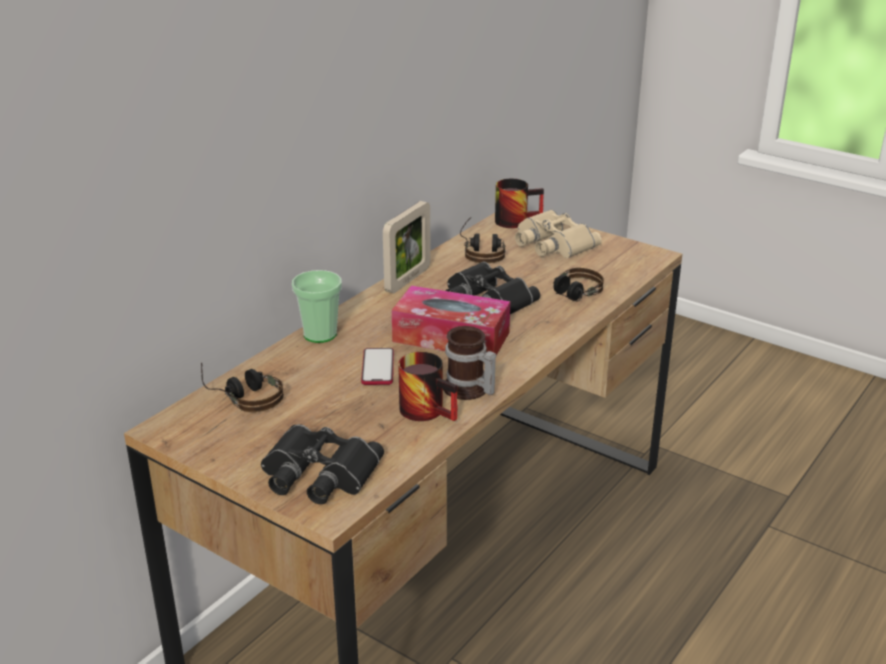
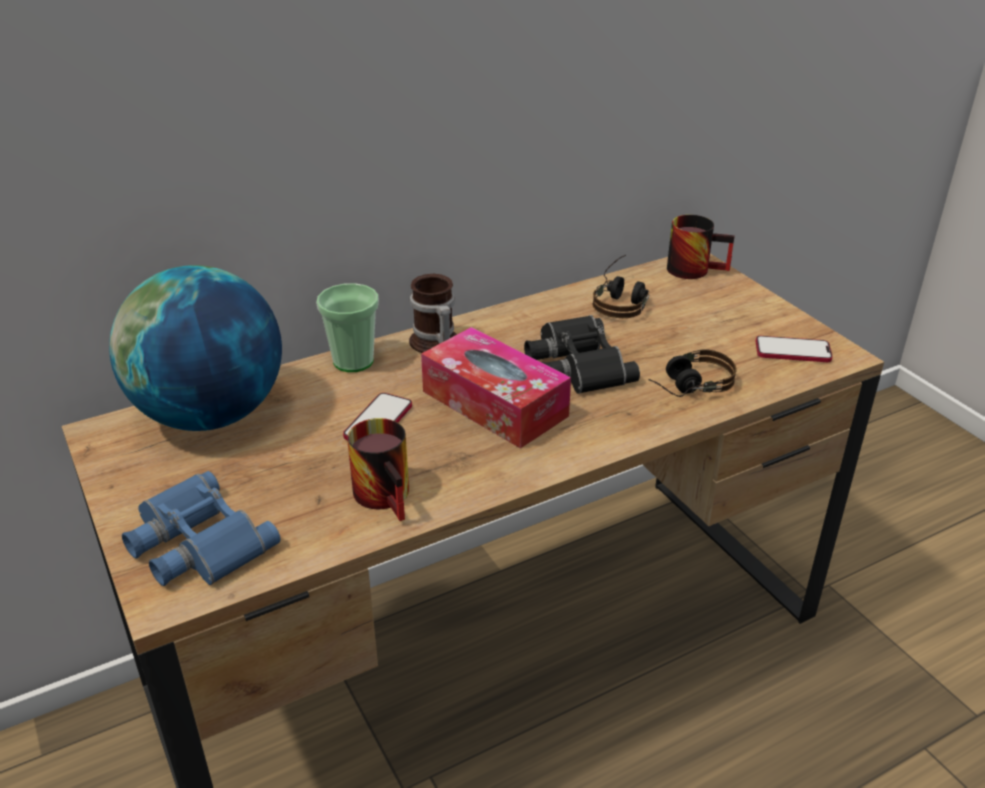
camera: 25 degrees right, 5 degrees up
(243, 395) = (210, 415): headphones -> globe
(317, 474) = (195, 542): black binoculars -> blue binoculars
(408, 280) = (506, 317): picture frame -> none
(467, 390) = (455, 481): mug -> mug (433, 344)
(551, 243) = (716, 308): beige binoculars -> none
(622, 259) = (792, 351): none -> phone

